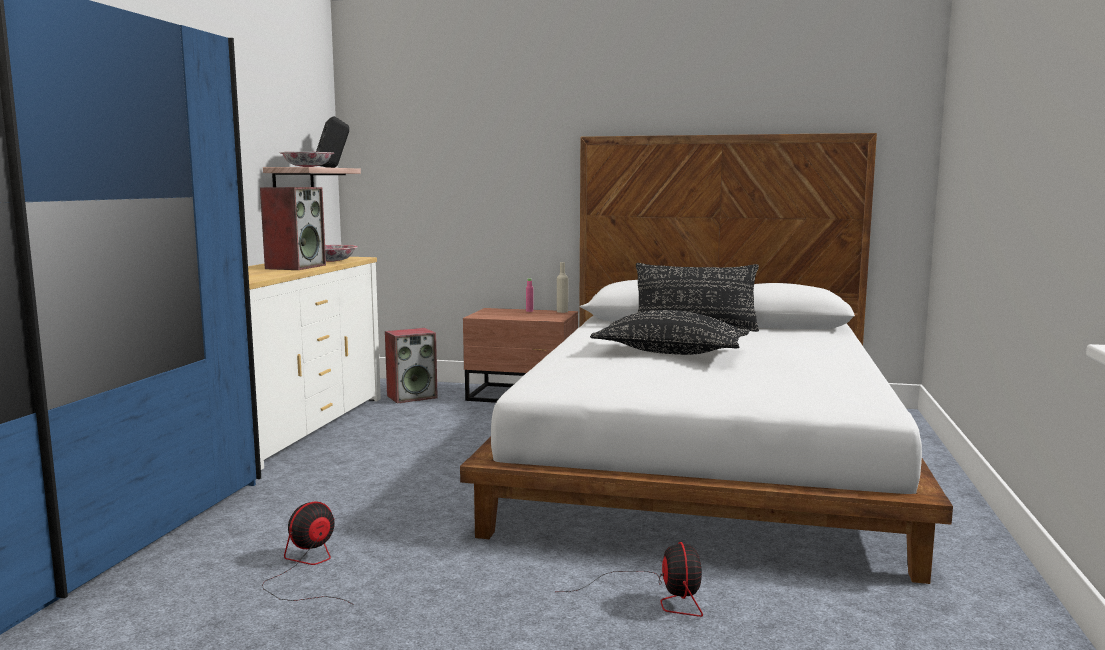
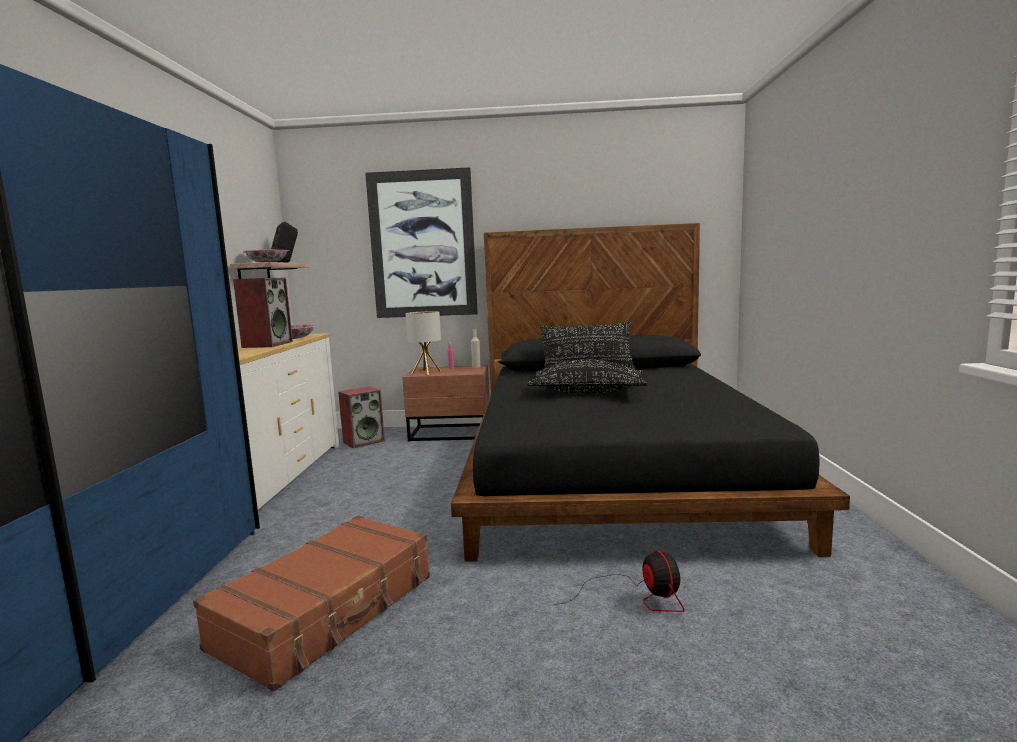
camera: 10 degrees left, 0 degrees up
(308, 568) = (328, 612): fan -> brown suitcase
(495, 314) = (426, 372): none -> table lamp
(503, 149) = (422, 244): none -> picture
(706, 458) = (612, 470): white bed -> black bed

